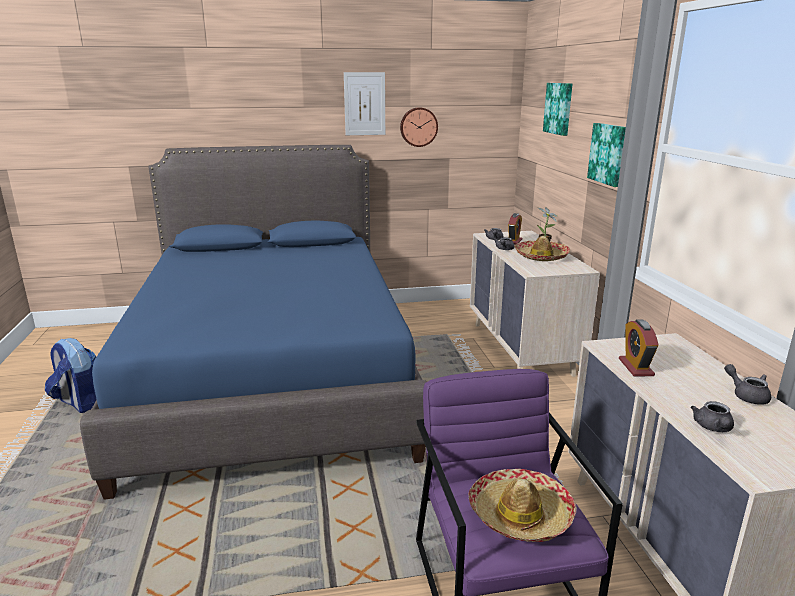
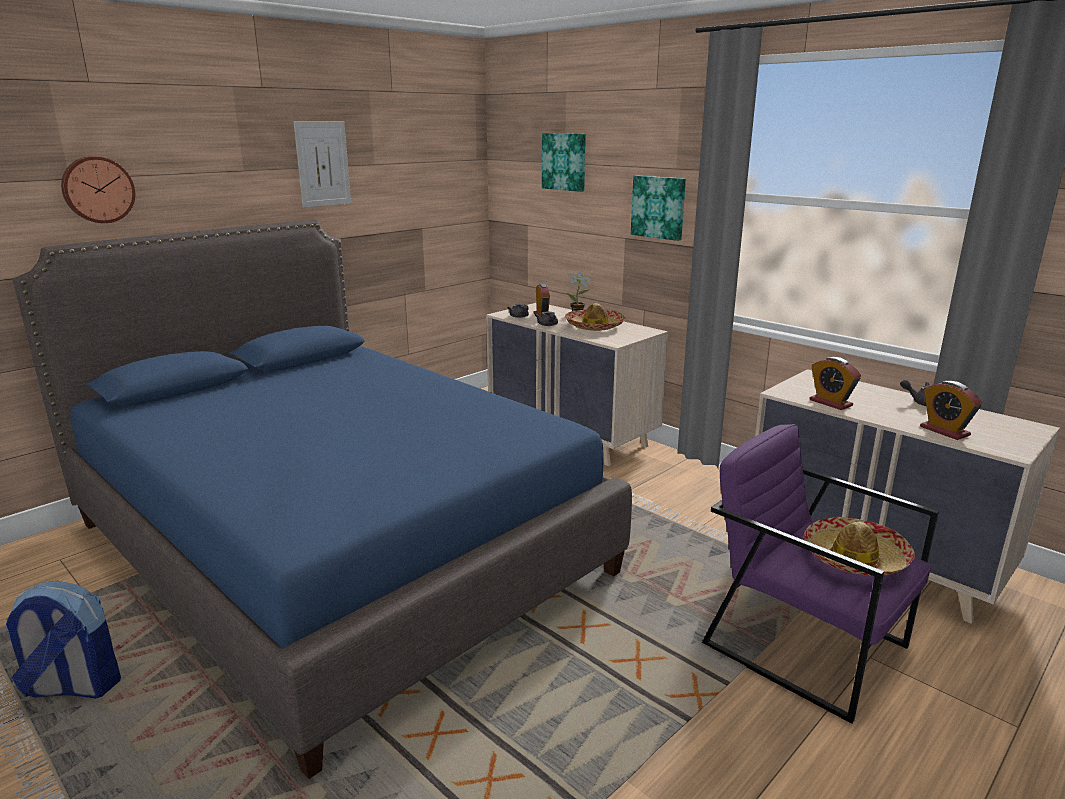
camera: 35 degrees left, 0 degrees up
(418, 127) = (387, 191): wall clock -> wall clock (98, 189)
(713, 428) = (944, 431): grey teapot -> alarm clock

